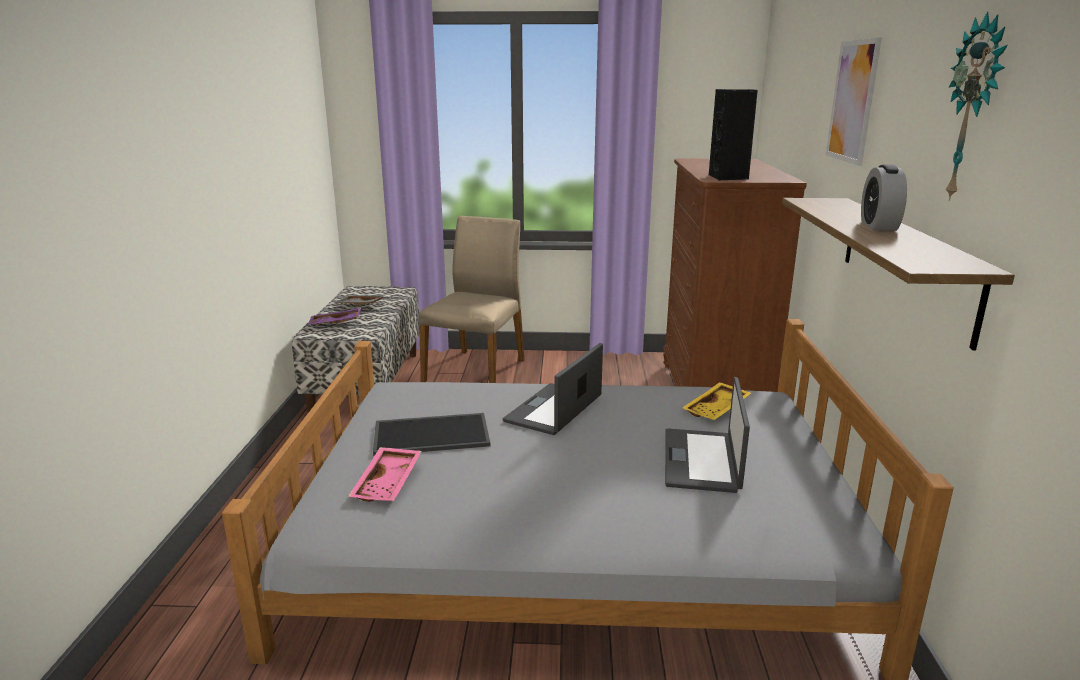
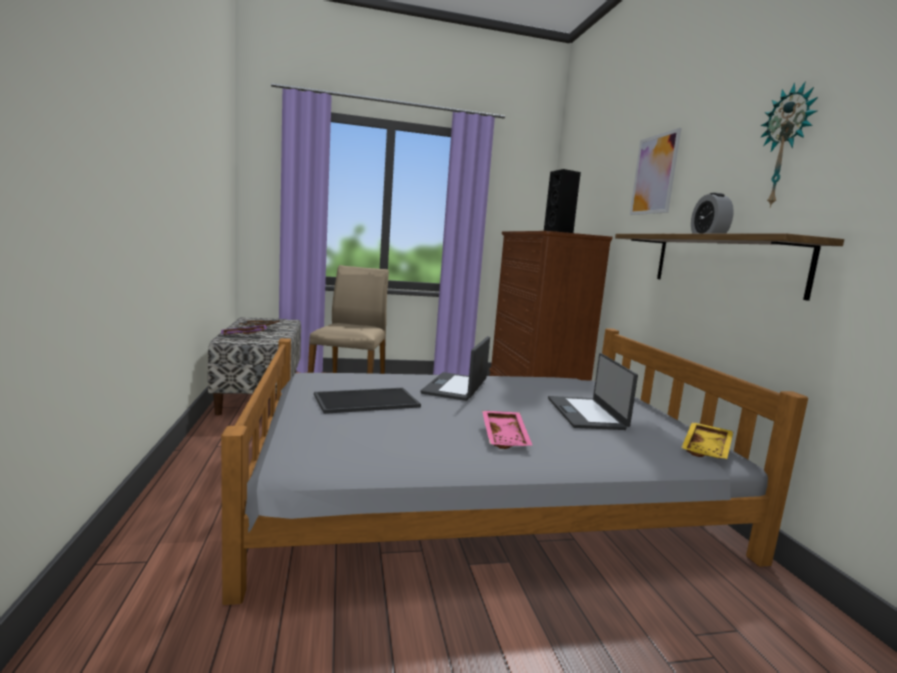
camera: 15 degrees left, 10 degrees down
(389, 483) = (349, 430): pink tray -> pink tray (506, 437)
(717, 410) = (573, 387): yellow tray -> yellow tray (708, 449)

